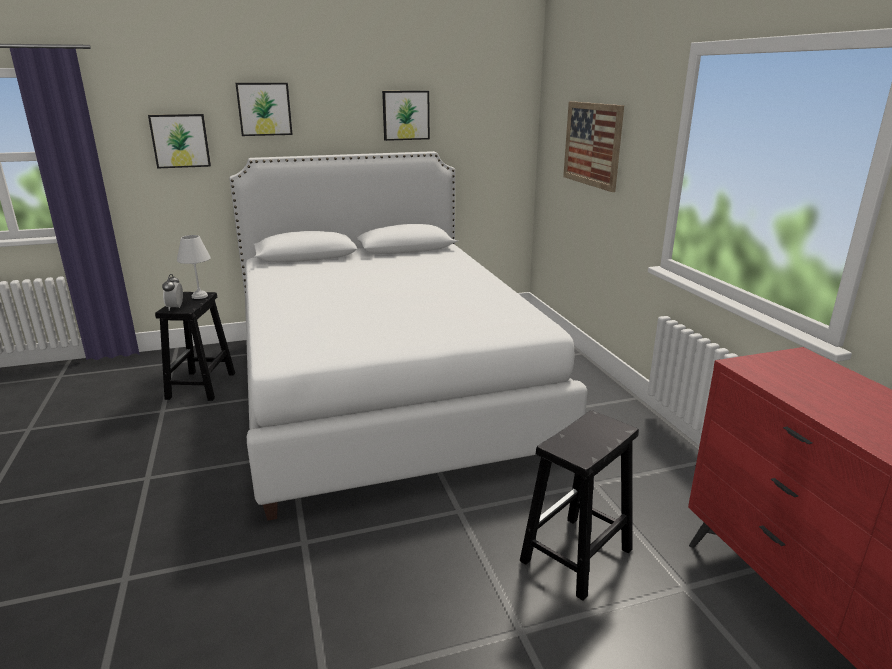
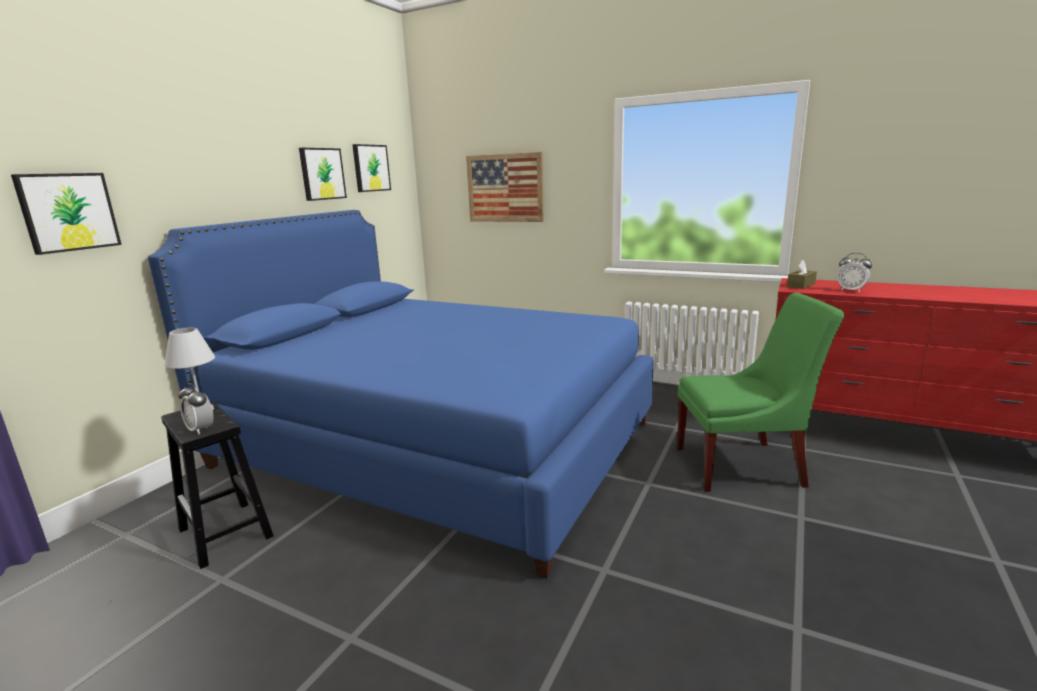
camera: 45 degrees left, 5 degrees down
(264, 109) = (179, 167): picture -> picture (370, 168)
(384, 390) = (436, 444): white bed -> blue bed
(576, 556) = (744, 466): black stool -> green chair
(779, 365) = (801, 285): none -> brown tissue box
(819, 398) = (851, 290): none -> alarm clock

